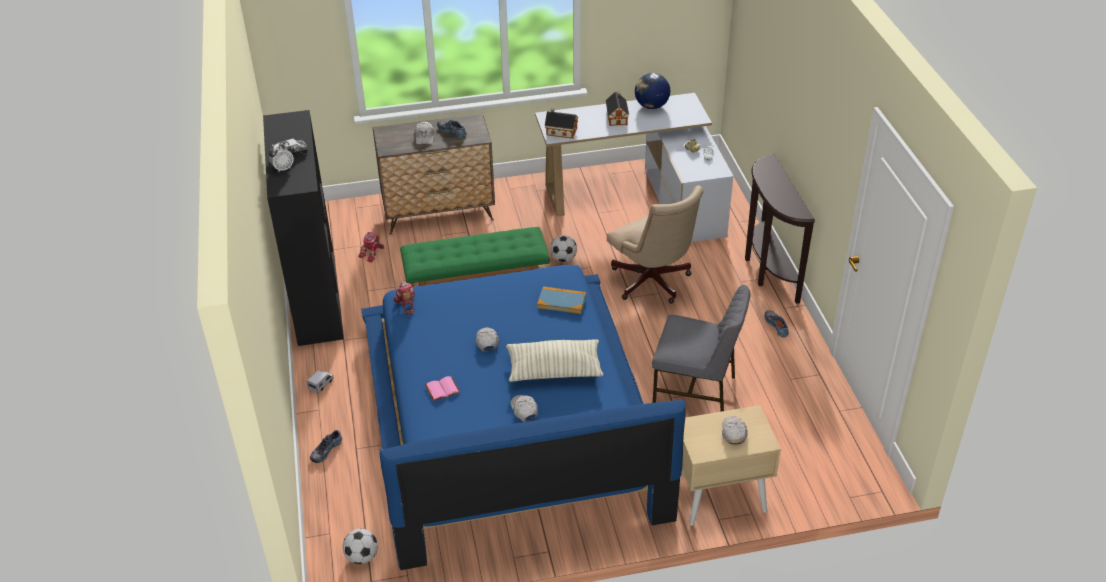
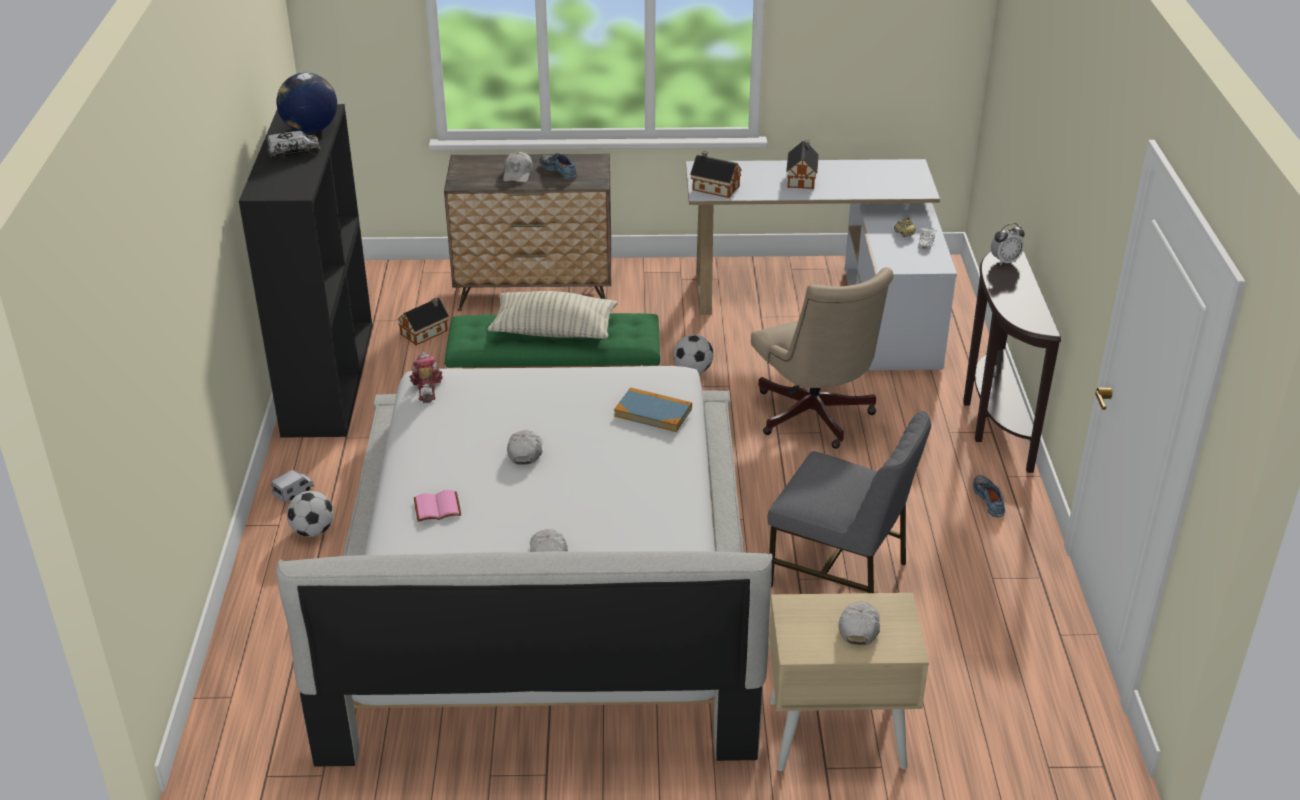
camera: 10 degrees right, 5 degrees down
(283, 168) = (276, 168): alarm clock -> alarm clock (1005, 261)
(325, 450) = (267, 581): shoe -> none
(362, 557) = (265, 738): football -> football (313, 531)
(372, 253) = (426, 332): toy robot -> toy house
(509, 420) = (546, 576): blue bed -> white bed
(554, 370) = (611, 503): pillow -> pillow (553, 331)
(651, 106) = (856, 169): globe -> globe (310, 130)

